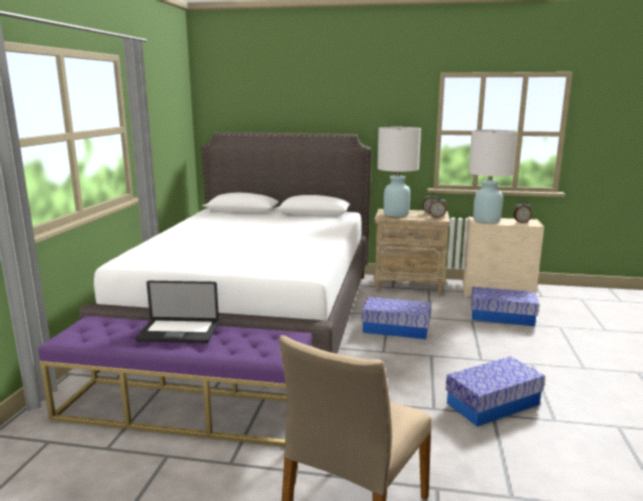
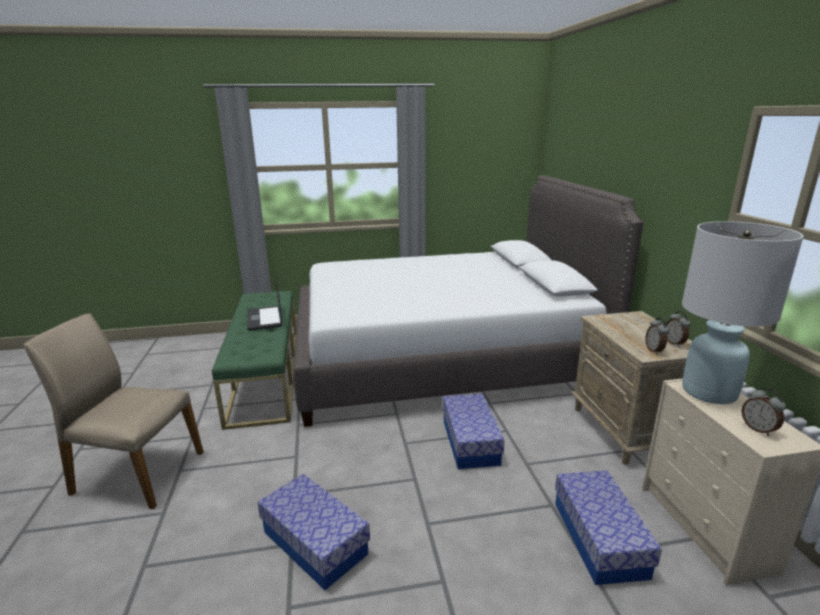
camera: 70 degrees right, 5 degrees up
(185, 410) = (266, 375): purple bench -> green bench
(396, 214) = (625, 323): white table lamp -> none

